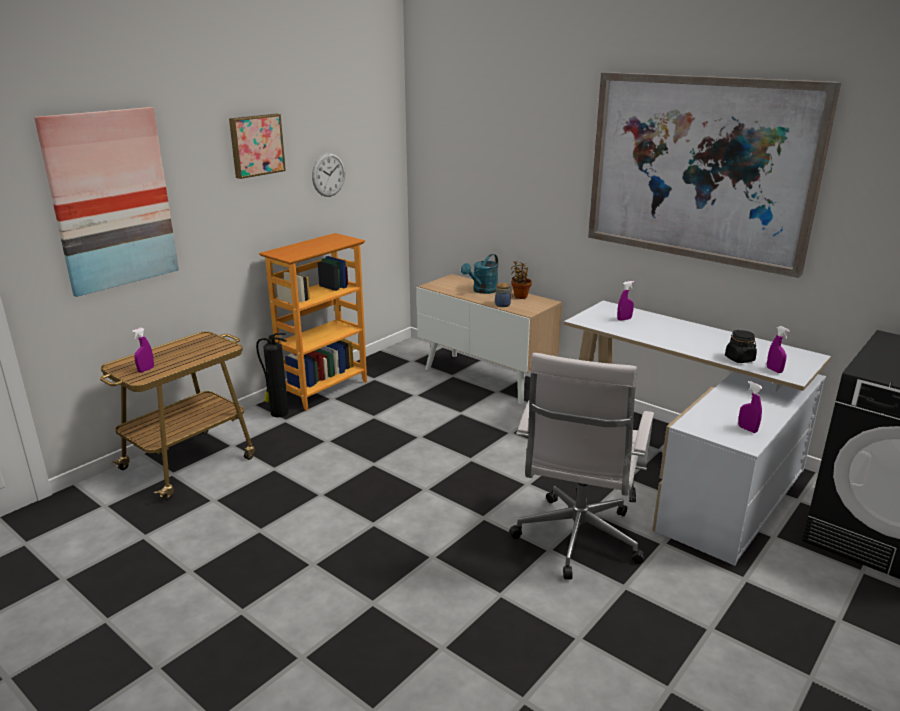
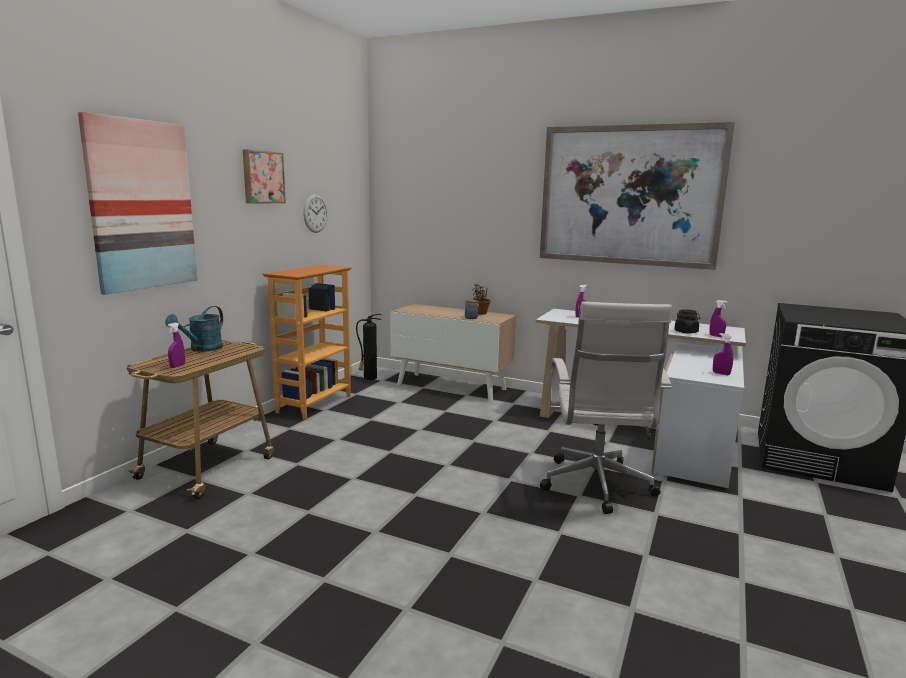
camera: 15 degrees left, 10 degrees down
(278, 413) = (279, 423): fire extinguisher -> fire extinguisher (369, 378)
(482, 291) = (447, 311): turquoise watering can -> turquoise watering can (202, 349)

